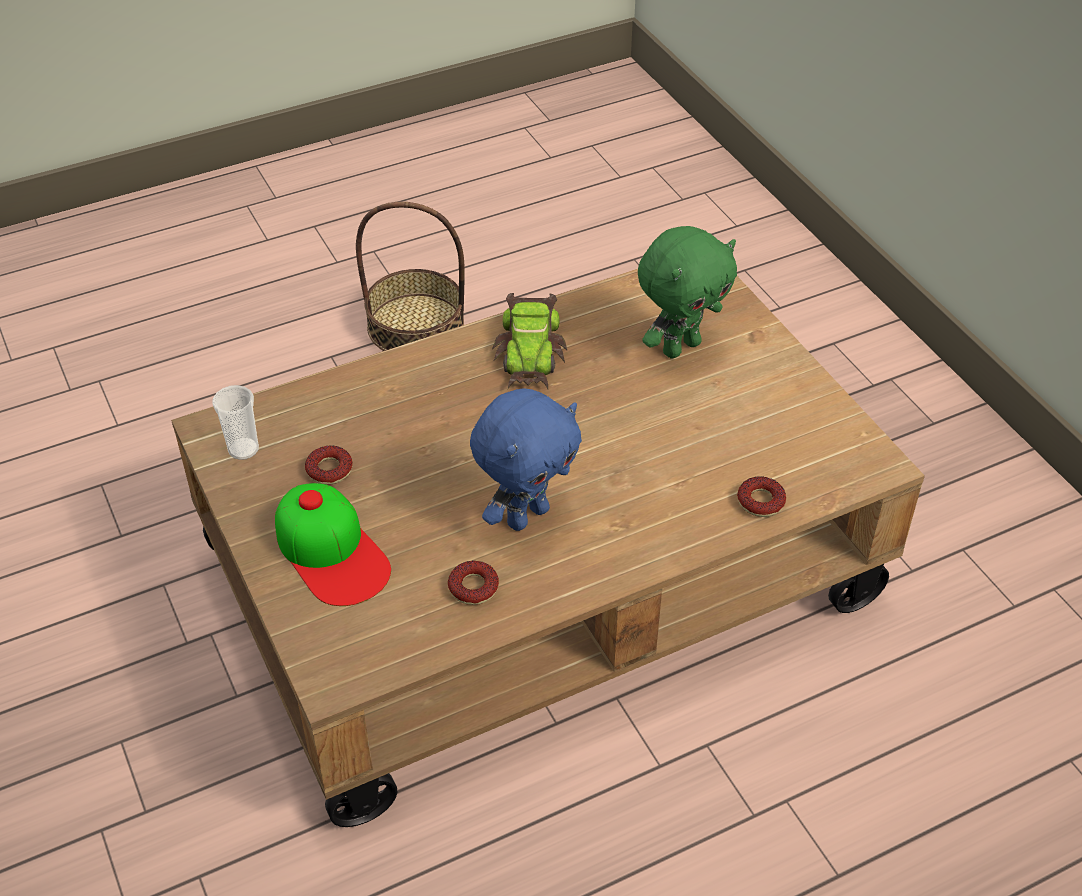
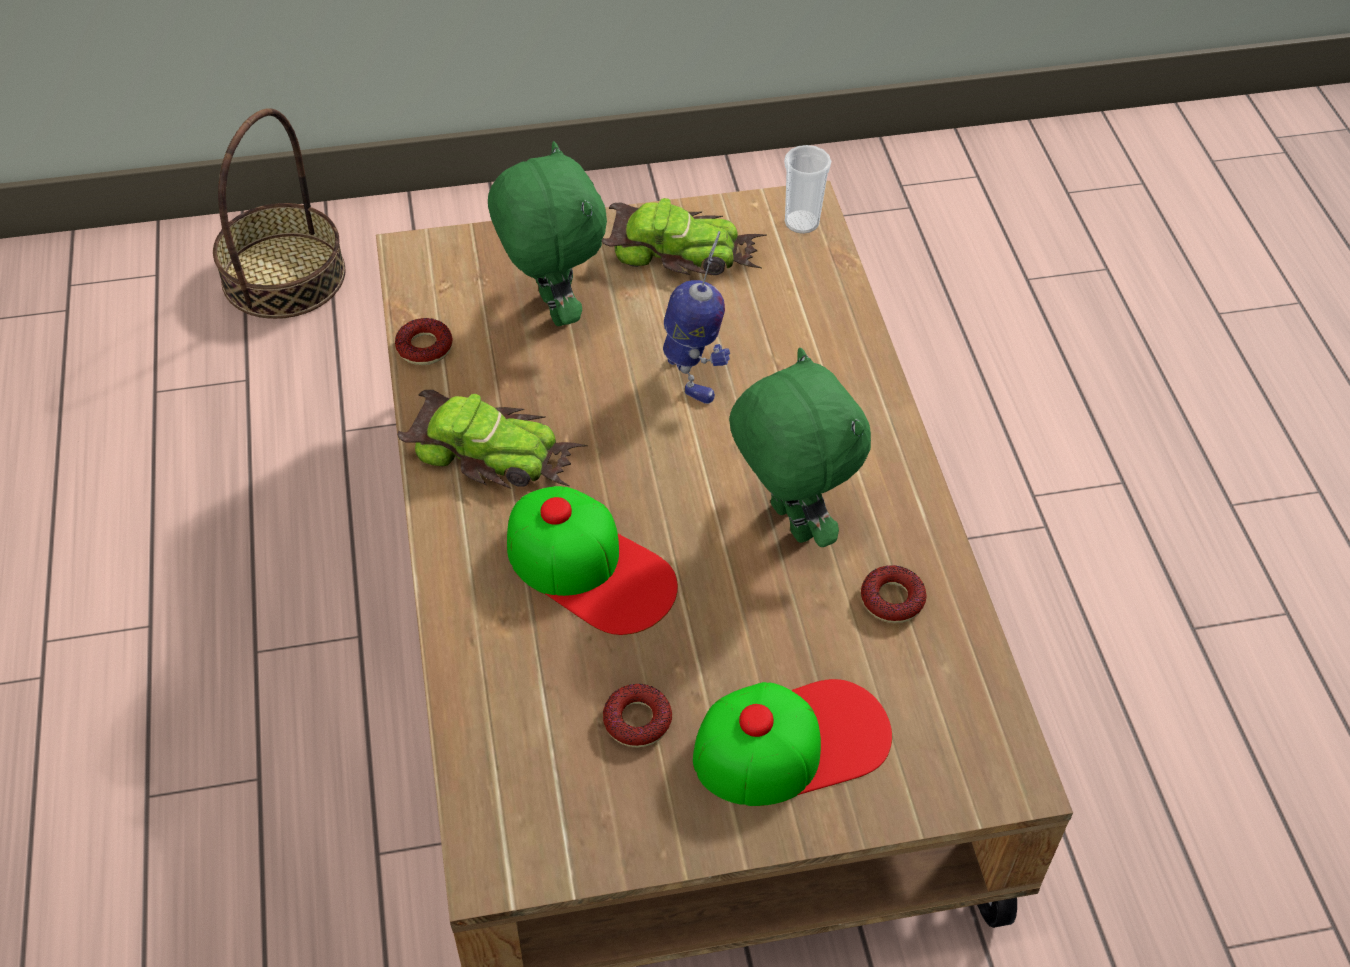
camera: 75 degrees left, 5 degrees up
(243, 449) = (556, 825): cup -> cup (801, 222)
(416, 325) = (142, 671): basket -> basket (283, 275)
(447, 420) = (590, 568): none -> cap
(526, 515) = (788, 522): blue plush toy -> green plush toy
(649, 435) = (693, 376): none -> toy robot
(760, 501) = (829, 311): donut -> donut (424, 347)
(782, 402) = (682, 250): none -> toy car

